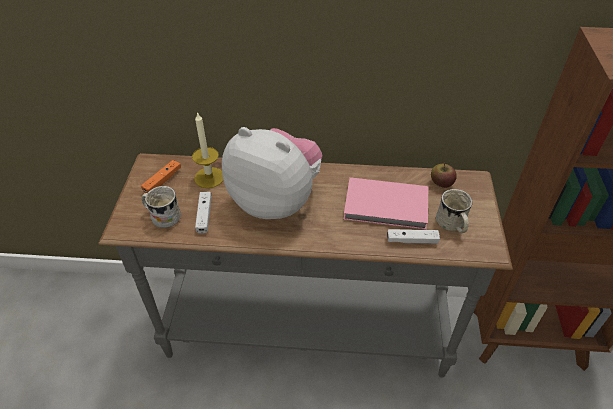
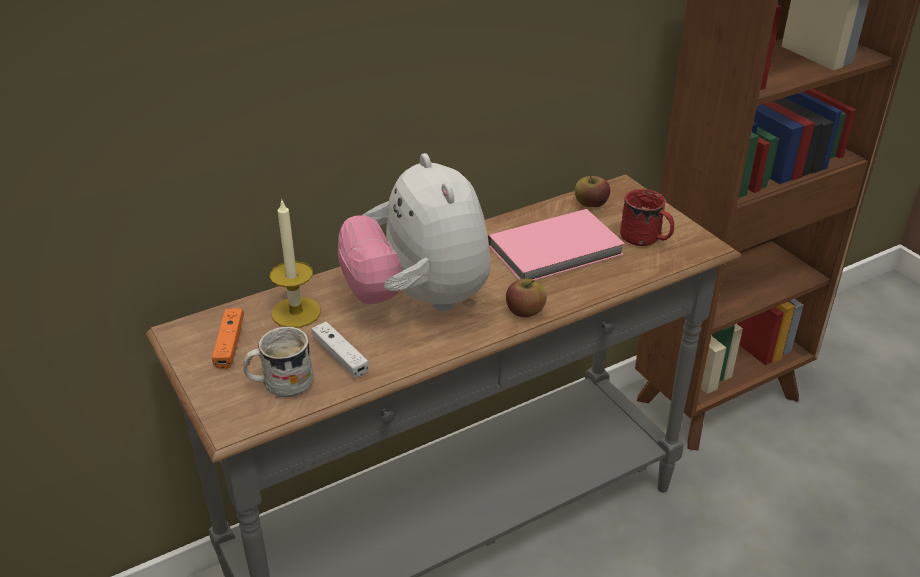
camera: 35 degrees left, 10 degrees down
(276, 201) = (418, 300): plush toy -> plush toy turned 105 degrees counterclockwise
(327, 238) = (525, 311): none -> apple
(412, 240) = (620, 271): white game controller -> none
(452, 225) = (645, 239): white mug -> red mug

